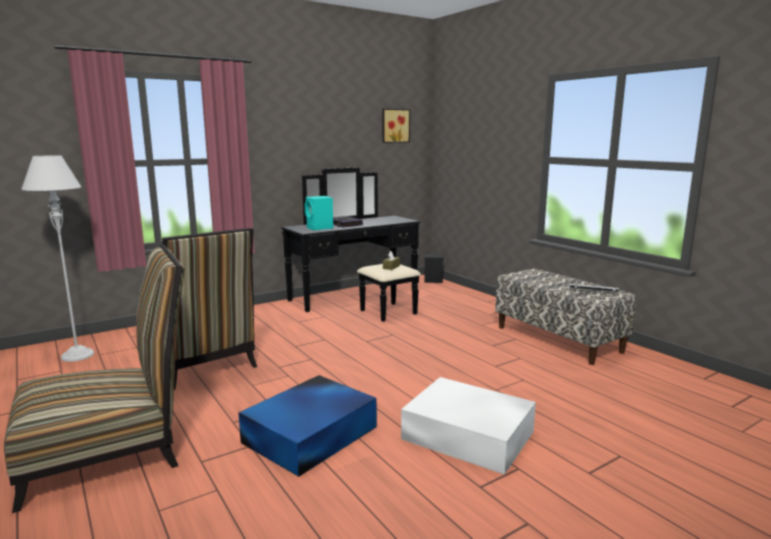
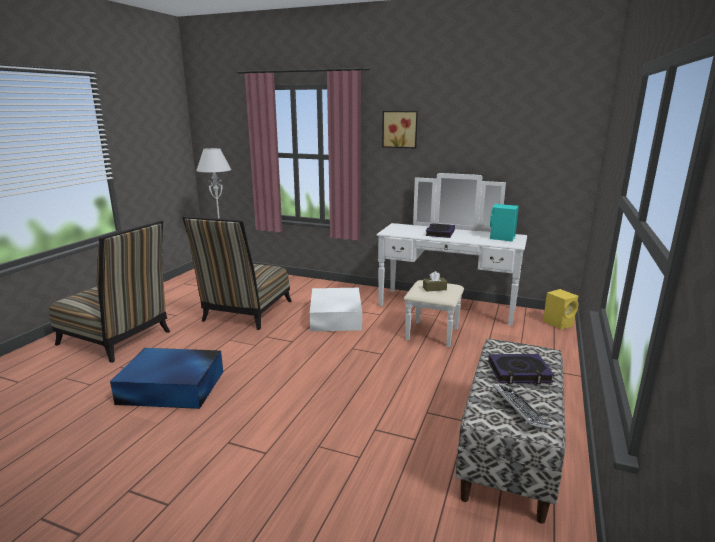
camera: 55 degrees right, 5 degrees up
(319, 228) = (408, 231): turquoise speaker -> turquoise speaker (502, 238)
(362, 299) = (444, 312): black dresser -> white dresser
(395, 125) = (543, 129): picture -> picture (400, 129)
(433, 280) = (559, 323): black speaker -> yellow speaker
(469, 436) = (211, 458): white storage box -> white storage box (335, 317)
(552, 281) = (519, 373): none -> book

